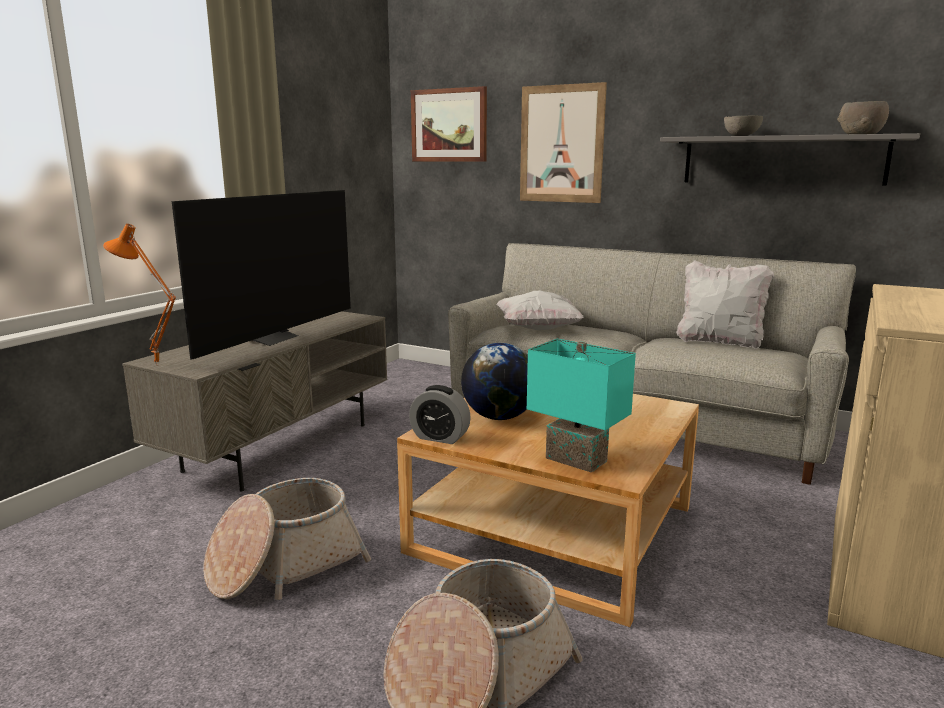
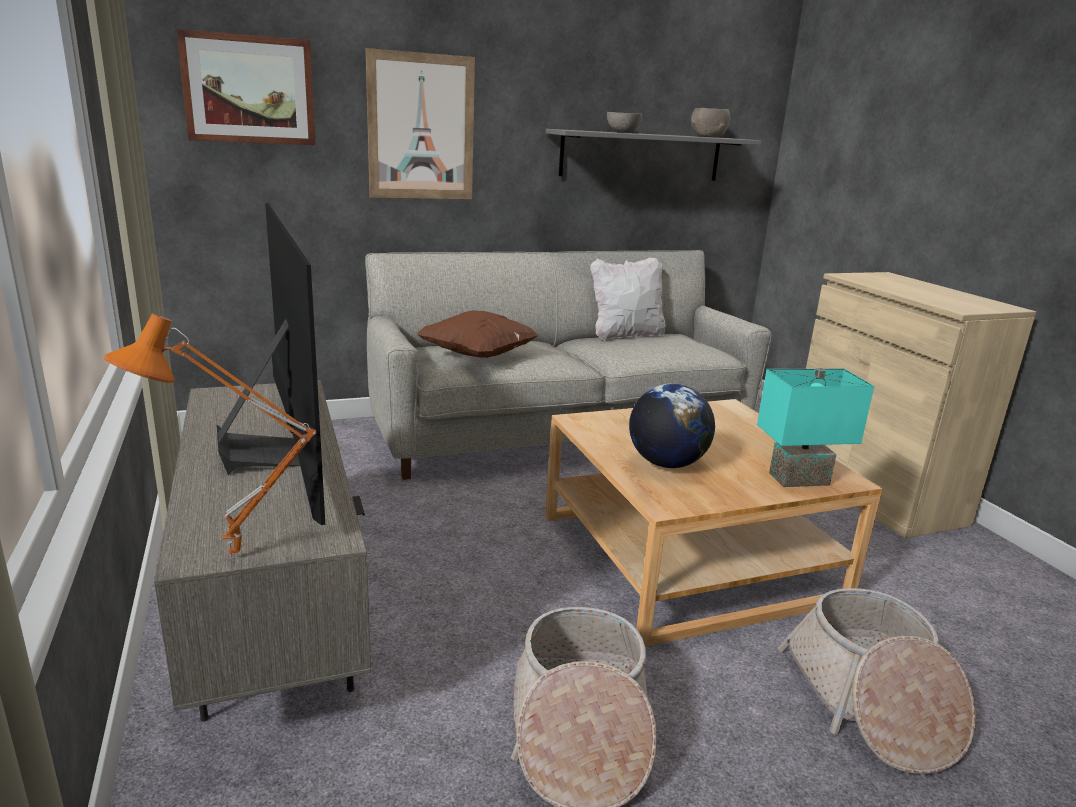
camera: 50 degrees left, 5 degrees up
(440, 437) = (683, 504): alarm clock -> none
(538, 329) = (478, 356): white pillow -> brown pillow

